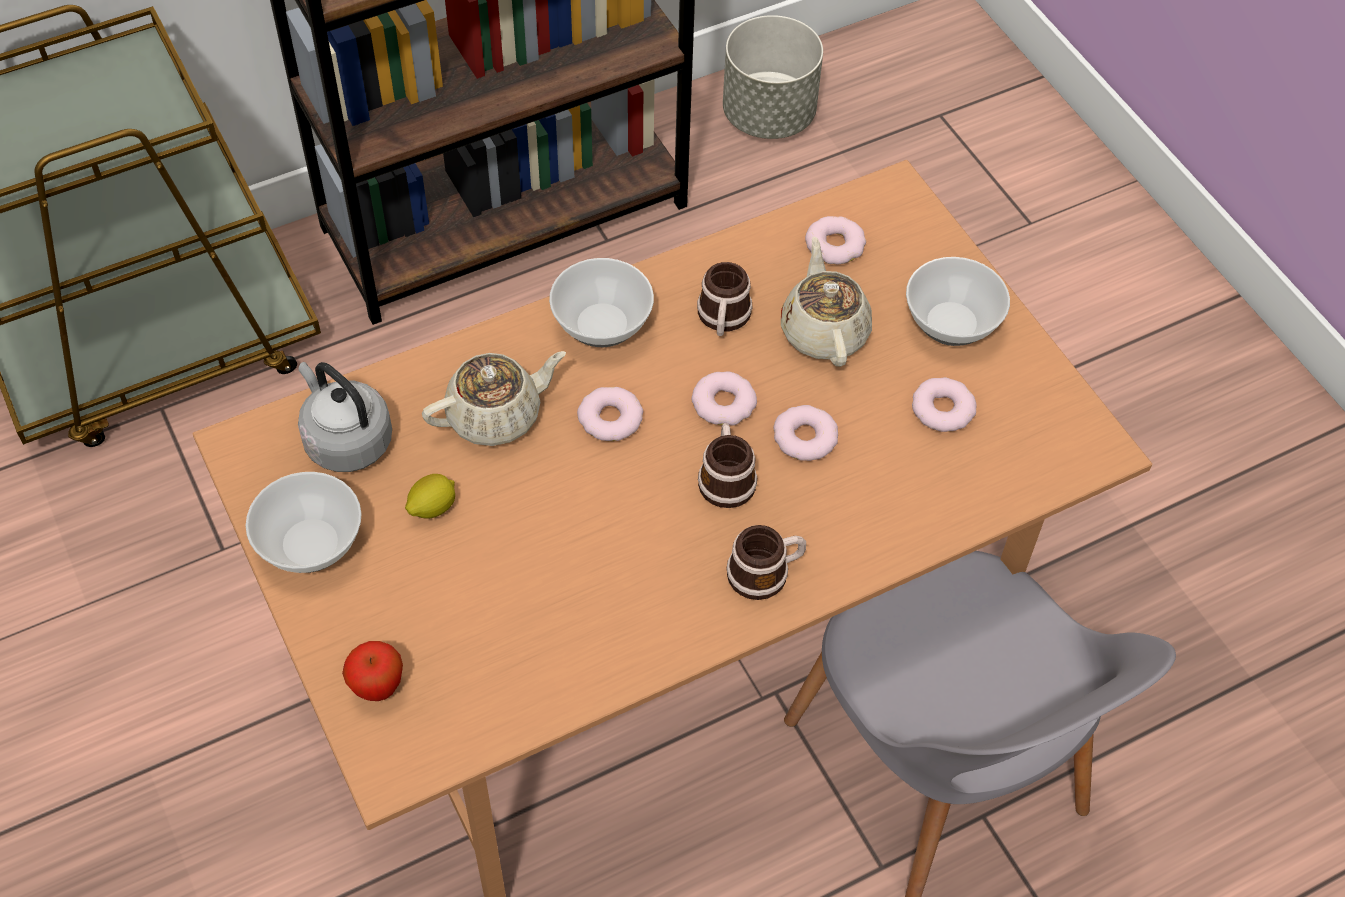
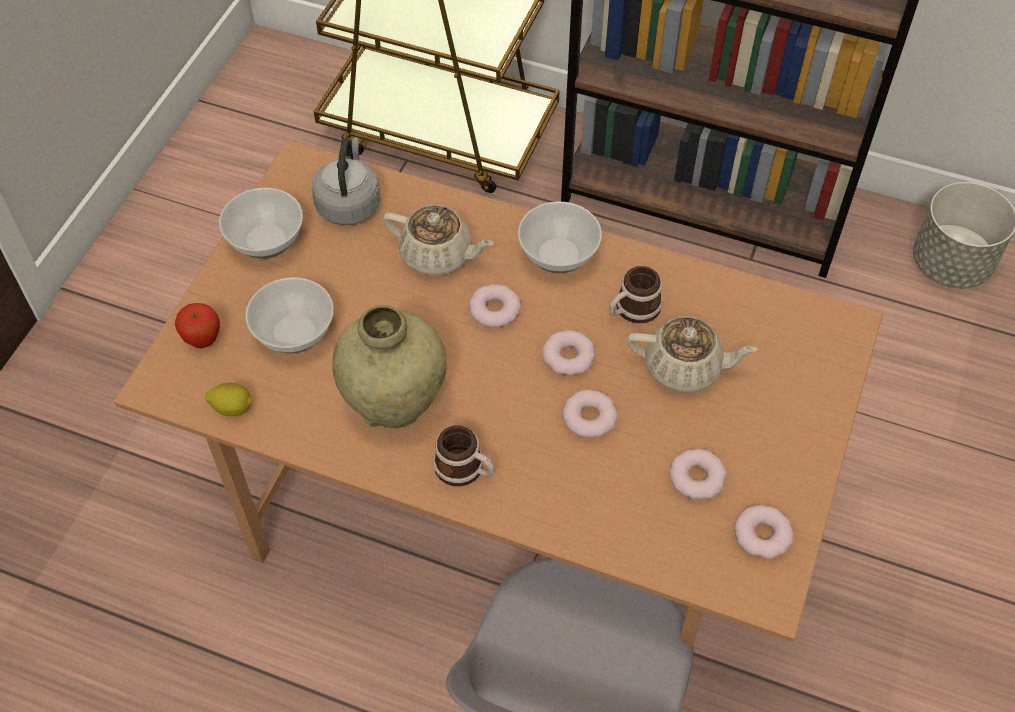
camera: 50 degrees right, 0 degrees up
(432, 507) = (344, 274): lemon -> lemon (233, 408)
(634, 575) = (395, 403): none -> beige vase
(726, 477) = (514, 398): mug -> none
(824, 330) = (685, 368): beige teapot -> beige teapot turned 60 degrees clockwise
(835, 245) = (761, 324): donut -> donut (762, 535)
(950, 324) = (772, 433): bowl -> bowl (292, 333)

